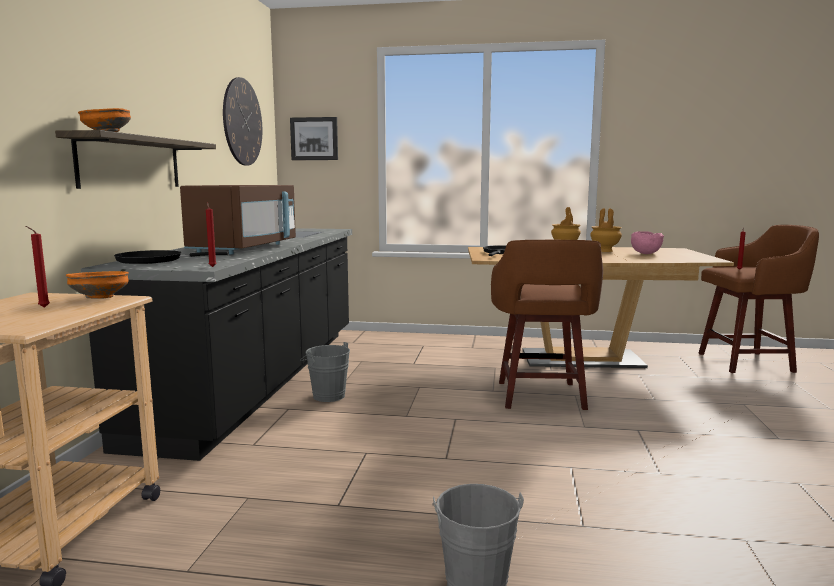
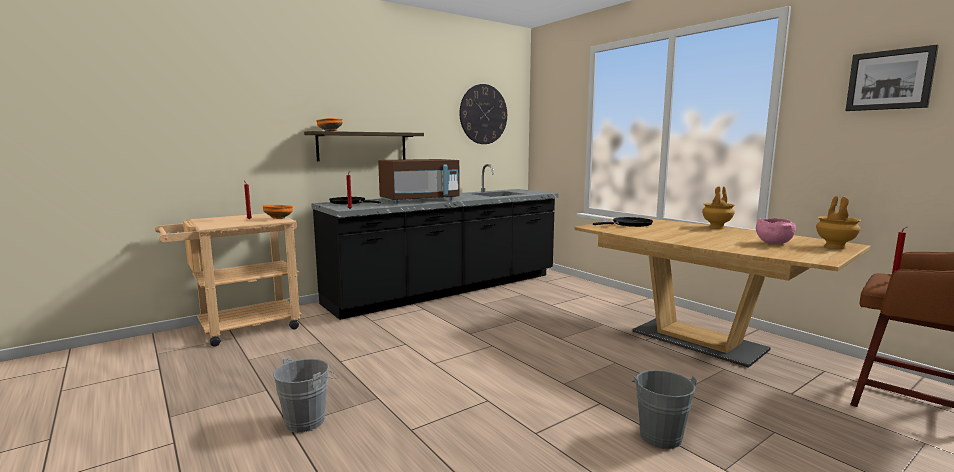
camera: 45 degrees right, 0 degrees up
(314, 139) = (549, 122): picture -> picture (889, 80)
(326, 395) = (457, 308): grey bucket -> grey bucket (658, 434)
(541, 397) = (585, 354): brown stool -> none
(604, 251) = (741, 235): brown vase -> brown vase (834, 246)

